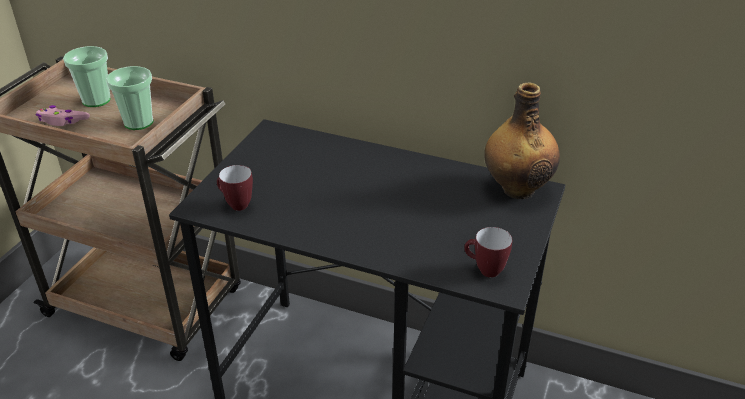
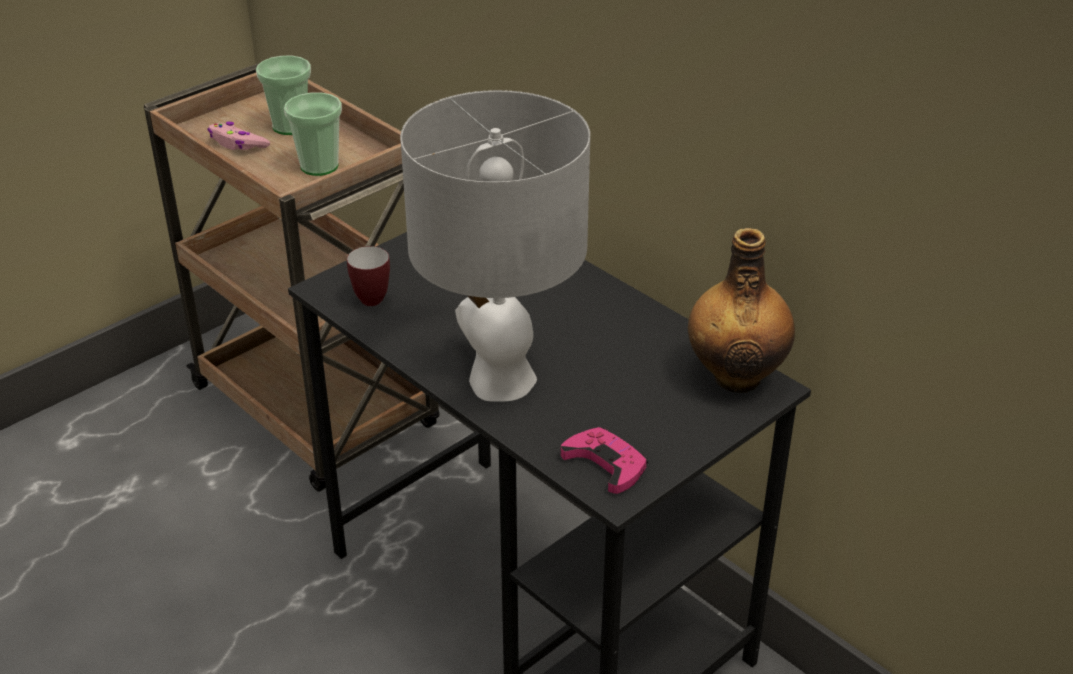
camera: 25 degrees right, 0 degrees up
(371, 234) = (500, 379): none -> grey table lamp
(484, 270) = (606, 464): mug -> pink game controller

